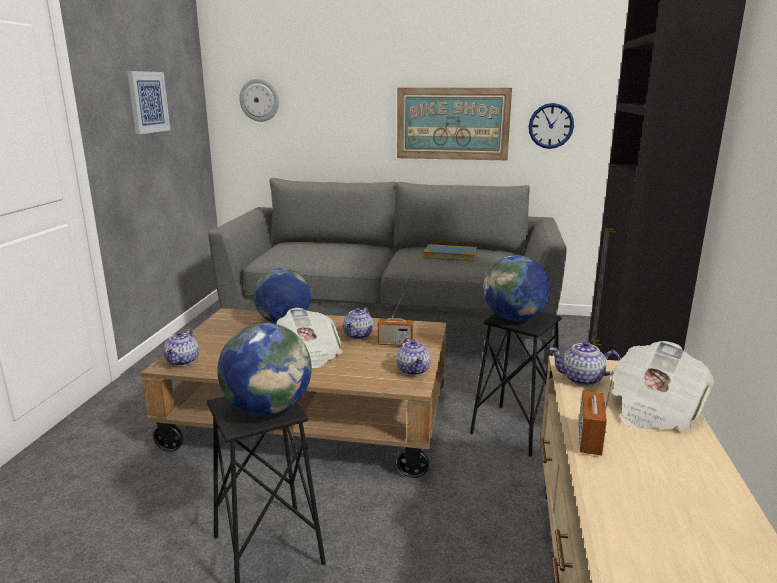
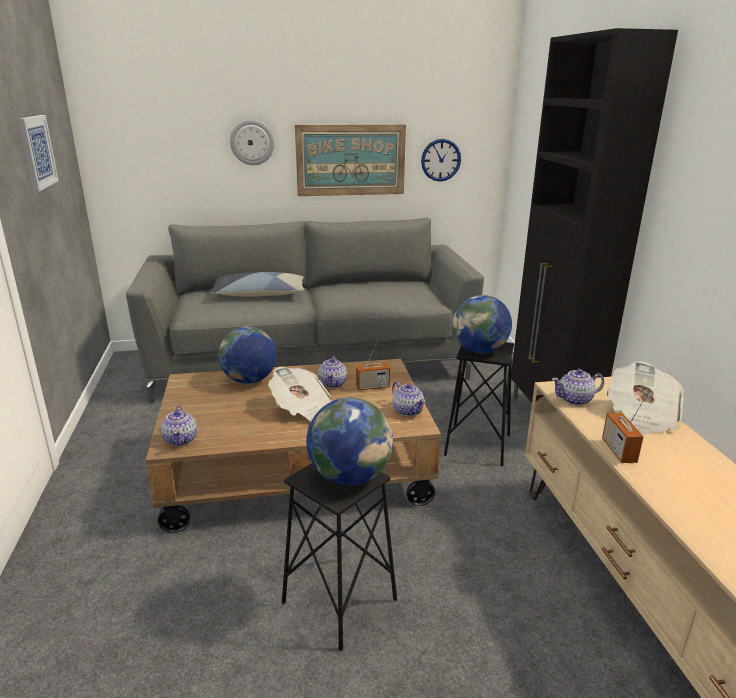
camera: 20 degrees left, 5 degrees up
(259, 100) = (142, 139): wall clock -> wall clock (252, 142)
(339, 249) = (259, 294): none -> pillow
(450, 255) = (371, 291): book -> none

